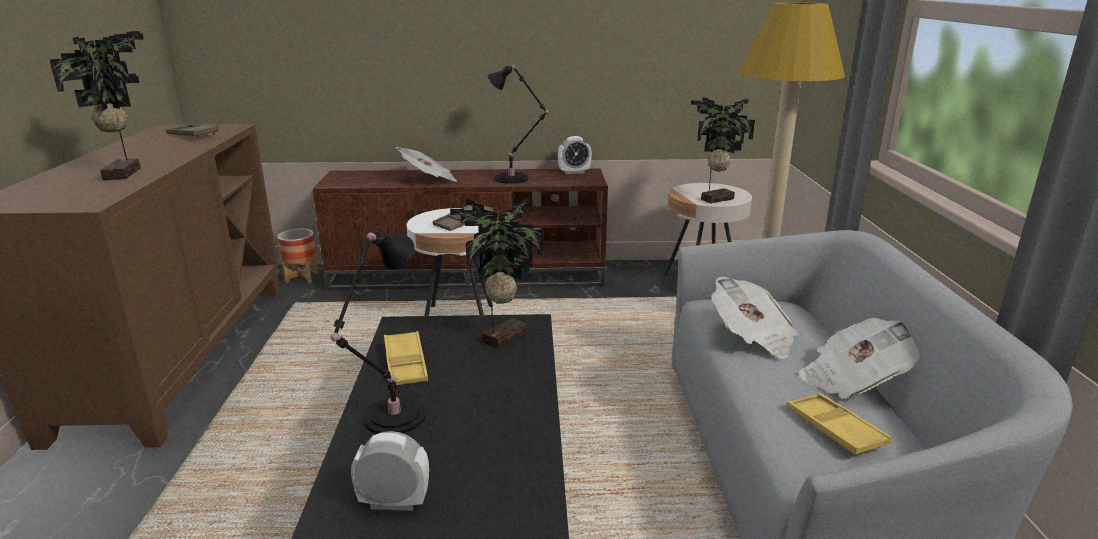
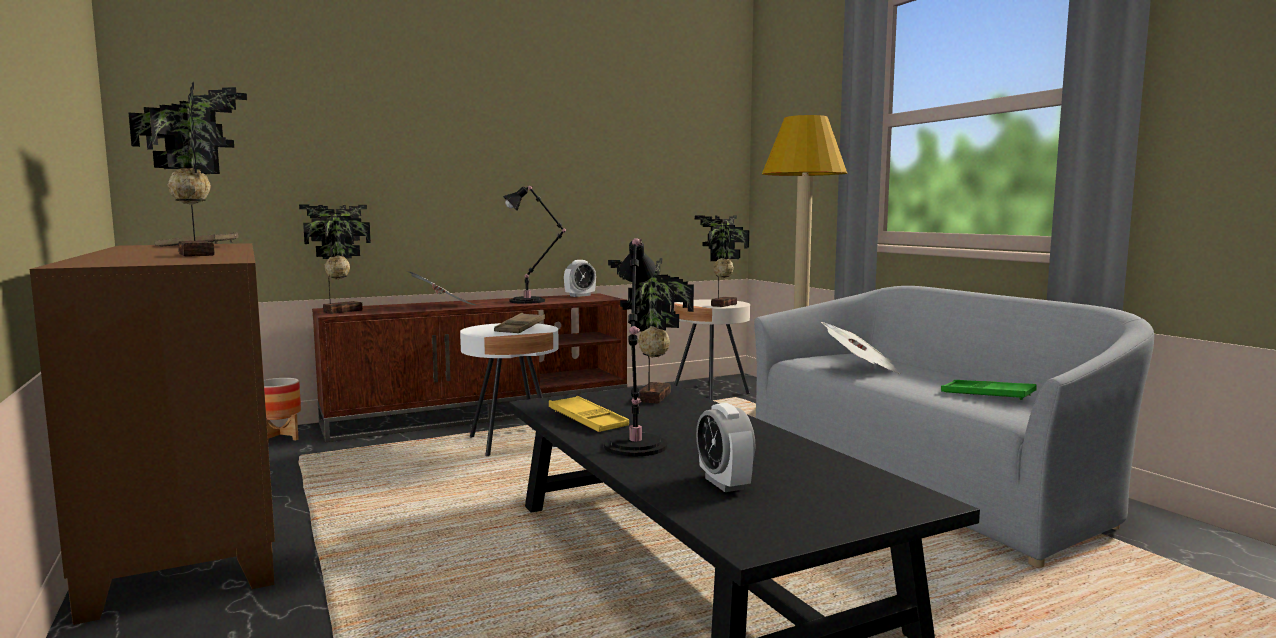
camera: 25 degrees left, 15 degrees down
(341, 179) = (341, 311): none -> potted plant
(394, 502) = (724, 483): alarm clock -> alarm clock turned 90 degrees counterclockwise
(834, 429) = (987, 395): yellow tray -> green tray
(852, 380) = (959, 376): newspaper -> none

